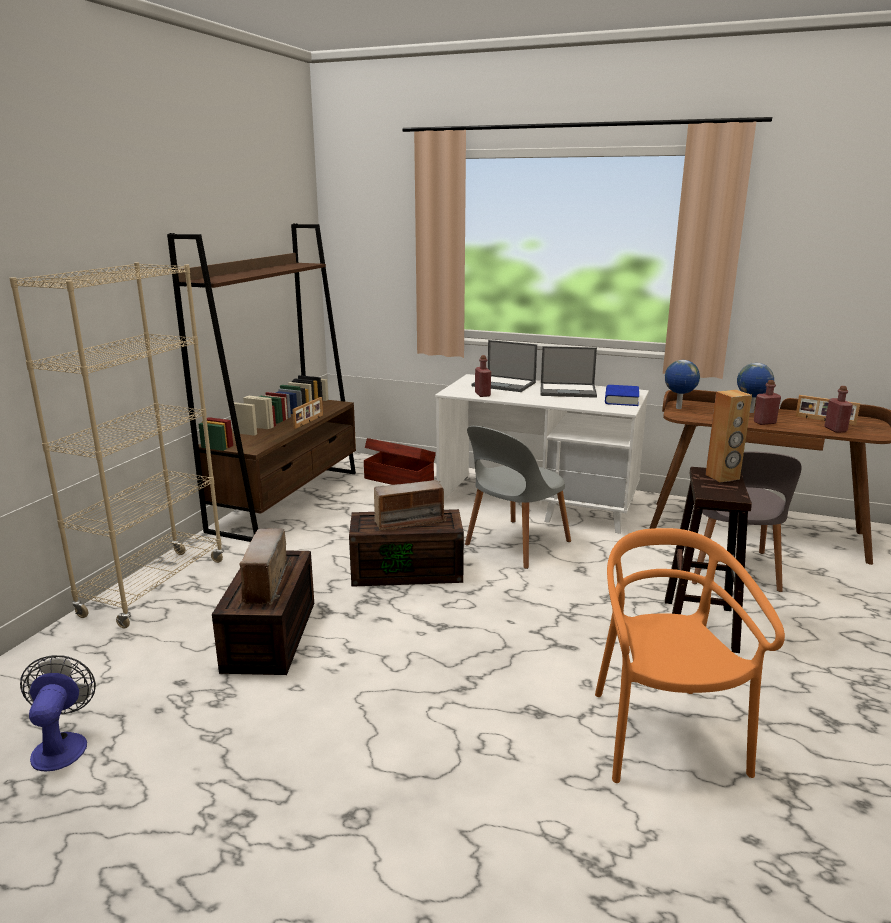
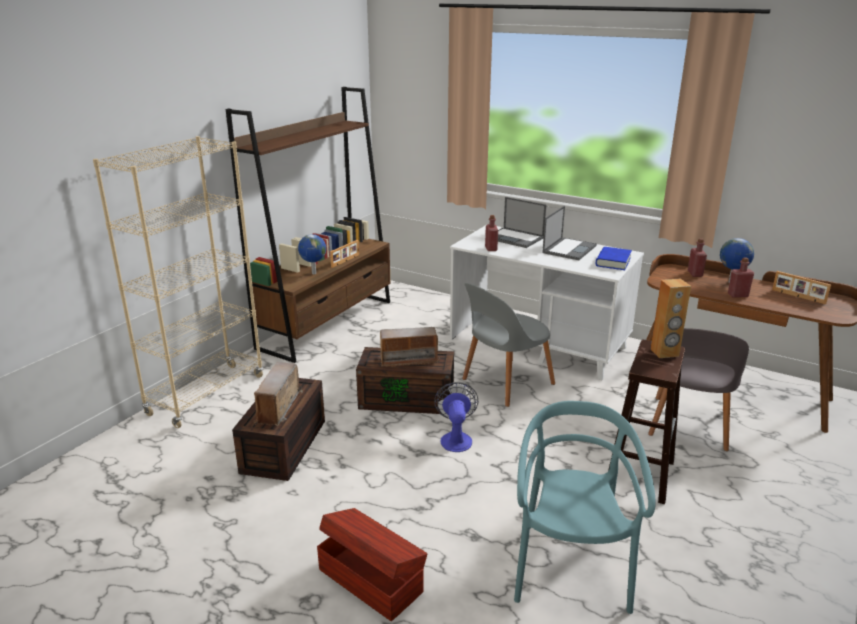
camera: 10 degrees right, 5 degrees up
(62, 744) = (117, 517): fan -> fan (456, 438)
(399, 479) = (425, 311): brown storage box -> brown storage box (370, 579)
(568, 391) = (569, 249): laptop -> laptop turned 75 degrees counterclockwise
(663, 735) = (570, 568): orange chair -> turquoise chair
(678, 408) = (664, 273): globe -> globe (313, 273)
(835, 429) = (802, 308): red bottle -> red bottle (695, 274)

